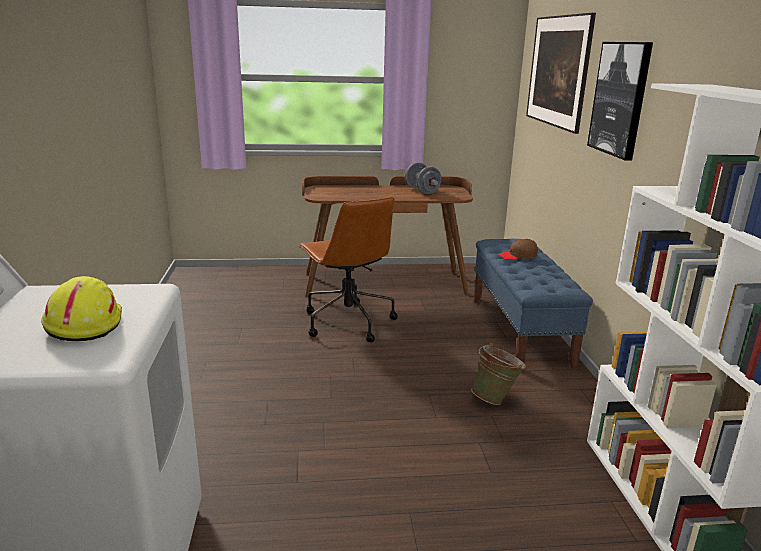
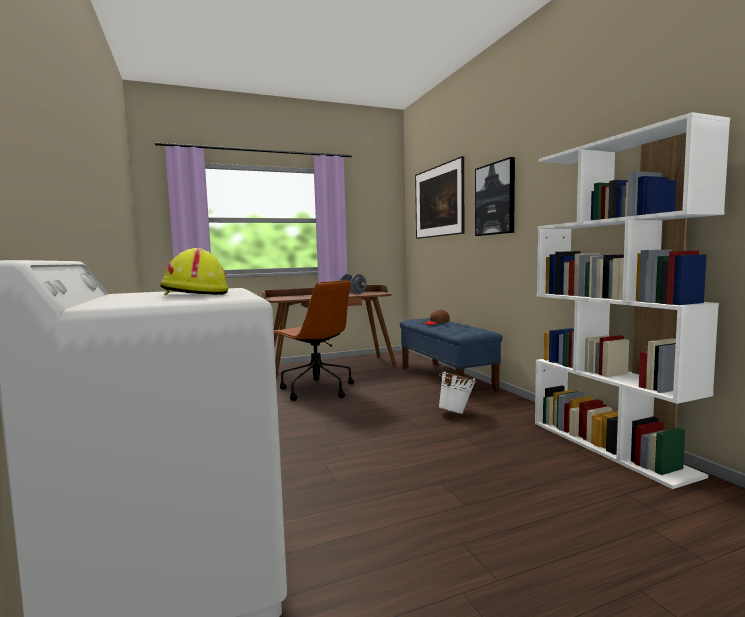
camera: 15 degrees left, 15 degrees down
(496, 399) = (456, 413): green bucket -> white bucket

